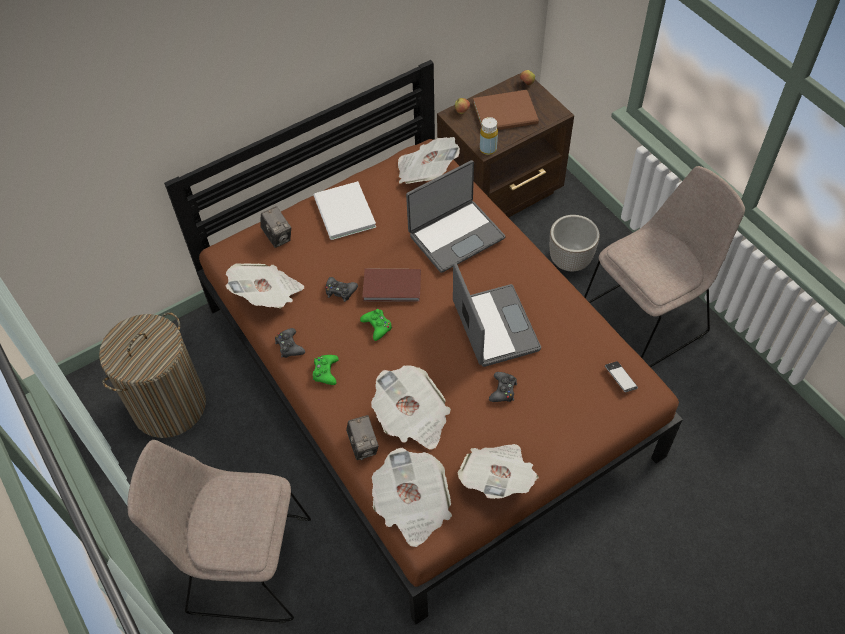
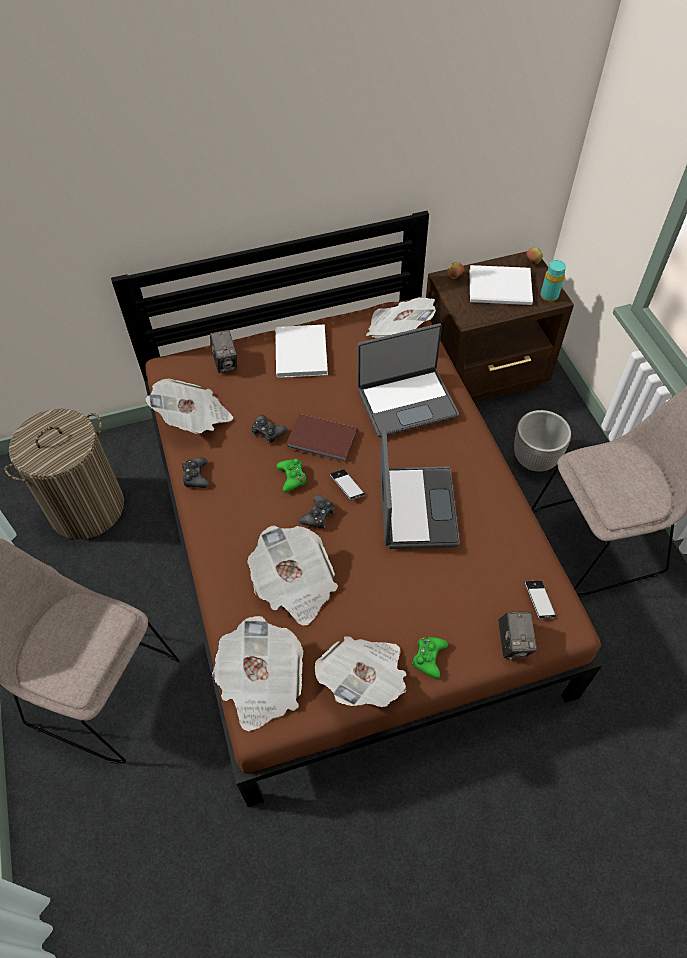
camera: 15 degrees right, 0 degrees up
(325, 372) = (222, 512): green game controller -> green game controller (429, 658)
(363, 446) = (232, 601): camera -> camera (513, 643)
(428, 322) = (347, 486): none -> phone
(488, 149) = (469, 320): yellow bottle -> none
(503, 390) = (403, 580): black game controller -> black game controller (318, 515)
(507, 114) = (502, 288): brown book -> white book
(550, 112) = (549, 296): none -> turquoise bottle

